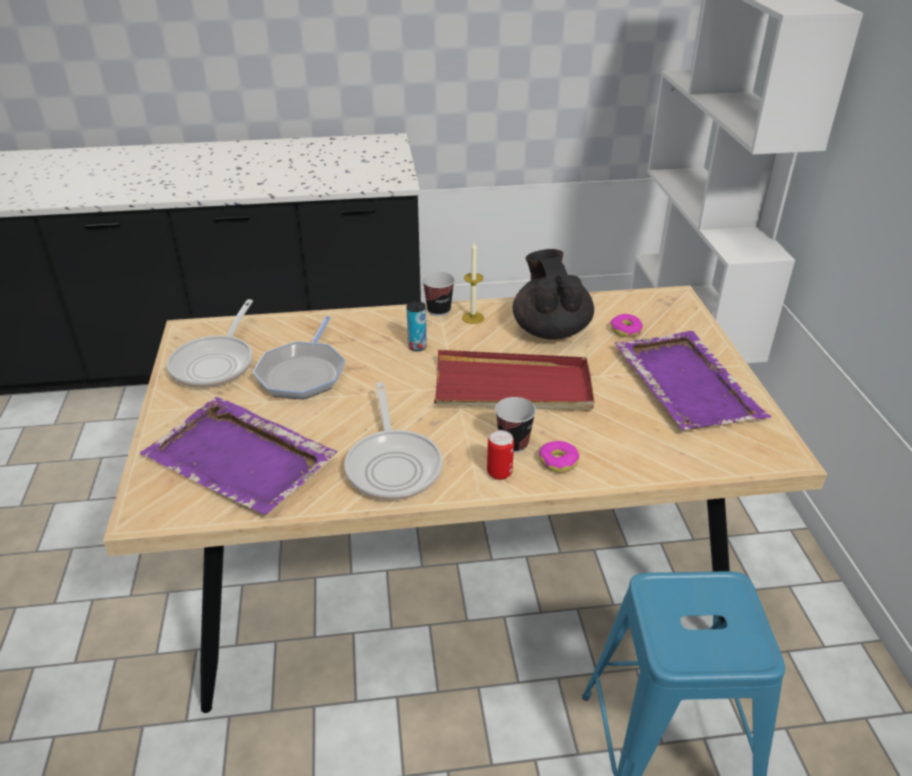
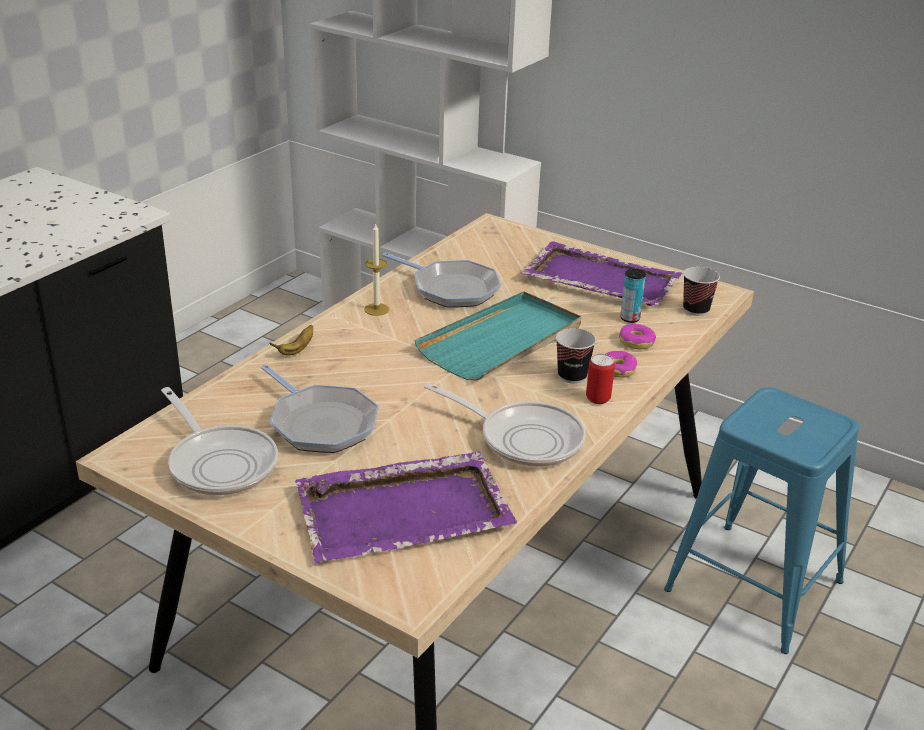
camera: 50 degrees left, 5 degrees down
(377, 318) = (297, 350): none -> banana
(417, 347) = (375, 352): can -> can (630, 318)
(438, 310) = (337, 317): cup -> cup (696, 310)
(513, 387) = (502, 341): red tray -> turquoise tray
(550, 330) = (451, 289): black teapot -> frying pan
(625, 330) = (502, 264): donut -> donut (636, 342)

